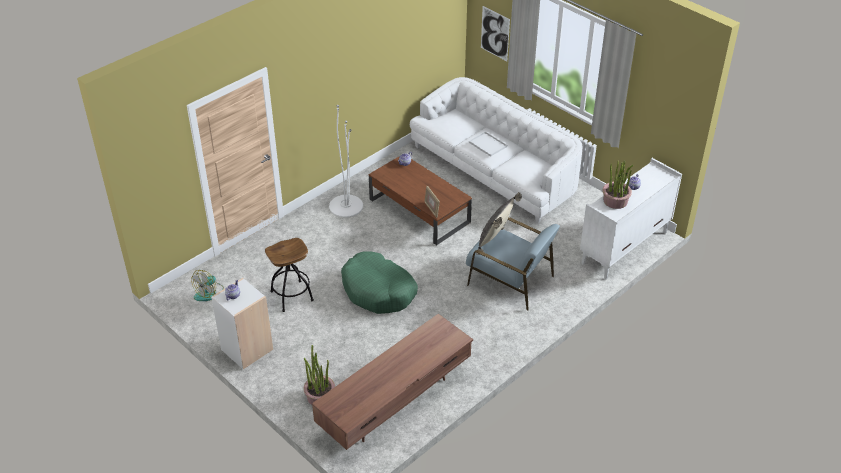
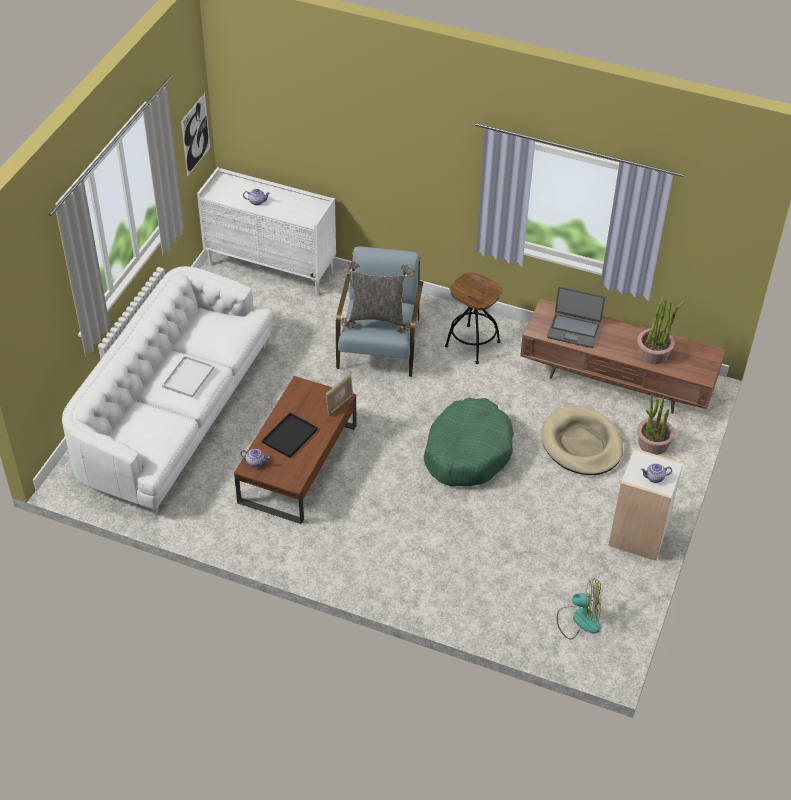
camera: 115 degrees left, 5 degrees up
(291, 296) = (528, 531): brown stool -> brown stool (473, 344)
(346, 206) = (329, 544): white floor lamp -> none
(346, 354) = (581, 444): none -> beige dog bed
(417, 181) = (289, 436): none -> black tray
(424, 344) = (574, 330): none -> laptop
(495, 33) = (41, 328): picture -> picture (195, 134)
(615, 201) = (291, 210): potted plant -> potted plant (653, 353)

